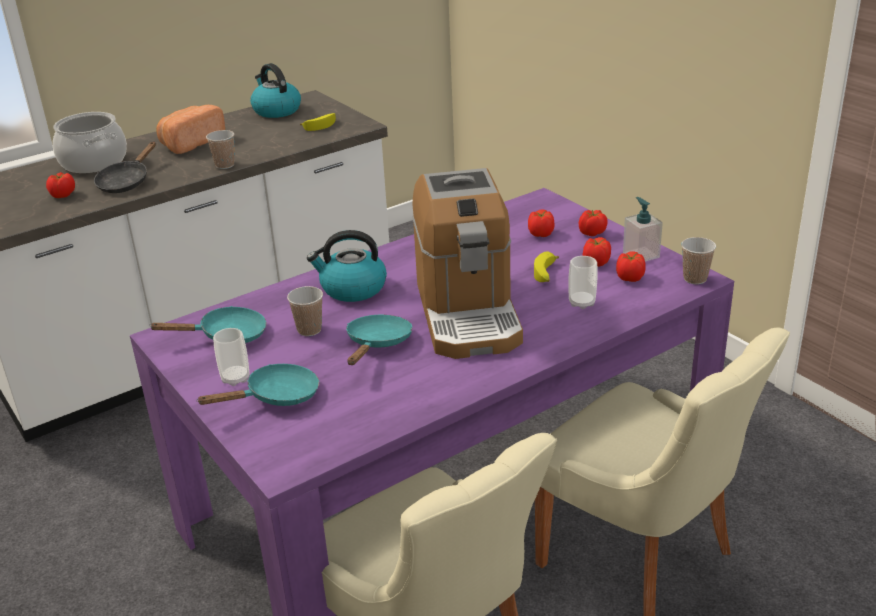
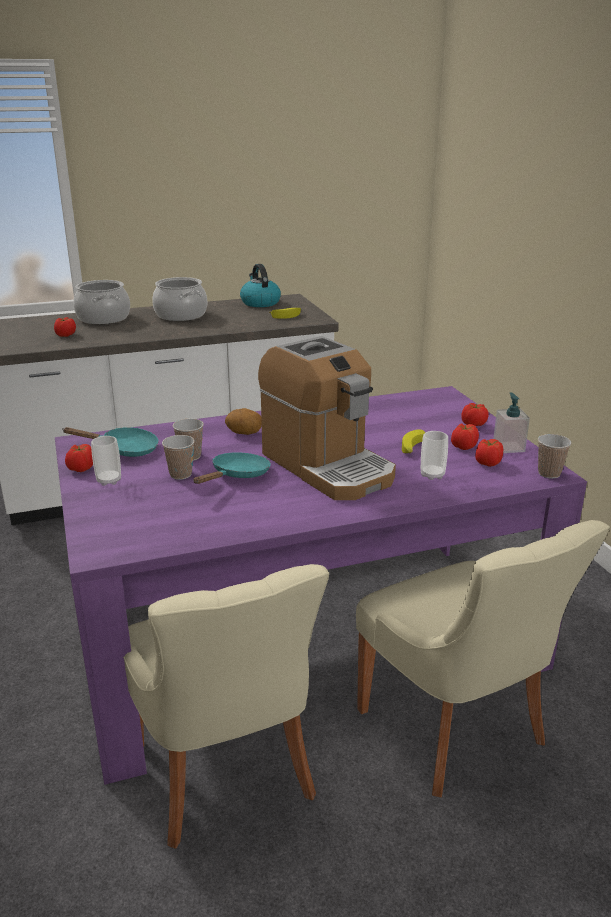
camera: 15 degrees right, 5 degrees down
(126, 182) = (116, 333): black frying pan -> none
(190, 143) = (181, 315): bread -> cooking pot
(225, 165) = (195, 332): cup -> cup (180, 474)
(276, 397) = (130, 499): turquoise frying pan -> none
(352, 289) = (244, 433): kettle -> potato
(467, 313) = (327, 466): coffee machine -> coffee machine turned 45 degrees counterclockwise
(540, 234) = (427, 418): tomato -> tomato (81, 469)

